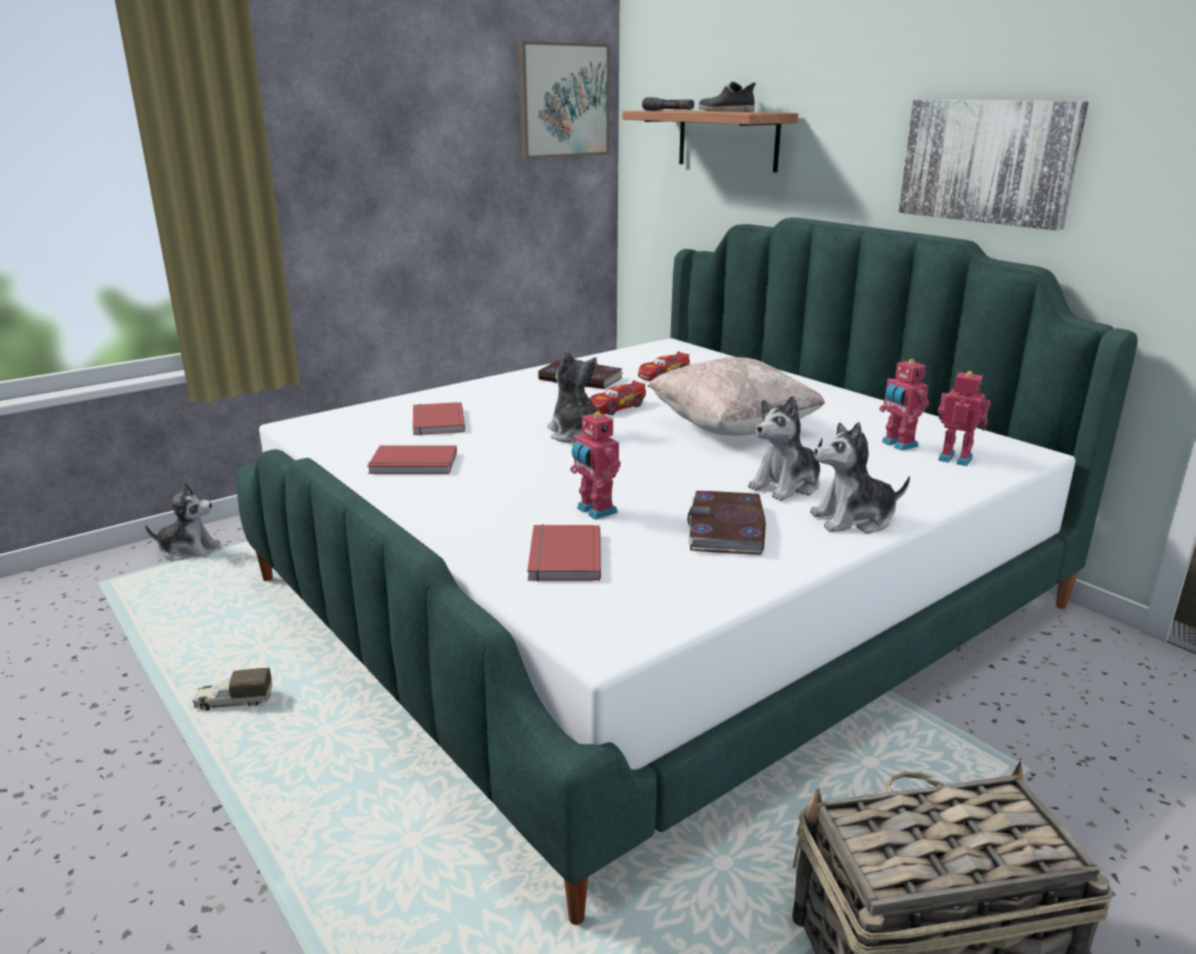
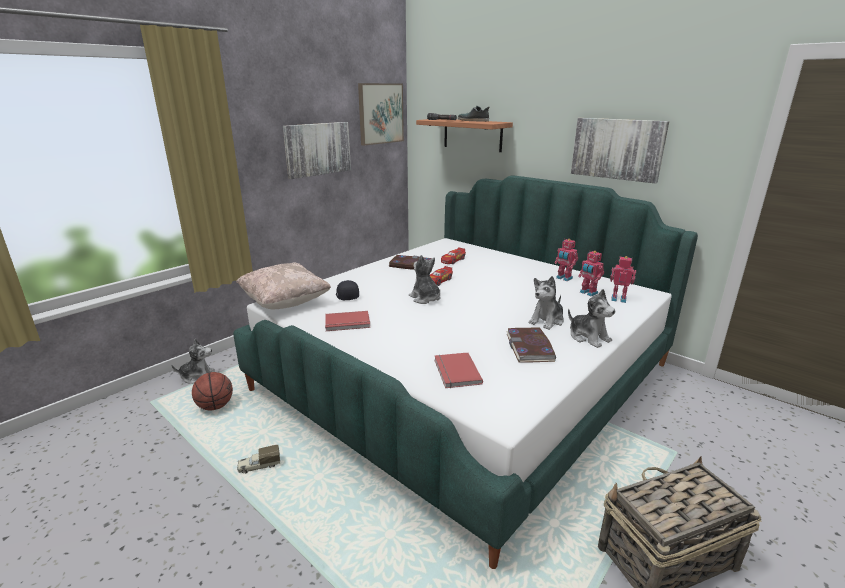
camera: 10 degrees left, 0 degrees up
(199, 599) = (215, 406): none -> basketball
(434, 161) = (317, 149): none -> picture
(436, 422) = (346, 296): red book -> black cap
(594, 511) = (458, 343): toy robot -> toy robot (563, 278)
(732, 428) = (503, 289): beige pillow -> beige pillow (285, 302)
(854, 520) = (588, 337): plush toy -> plush toy turned 105 degrees counterclockwise

